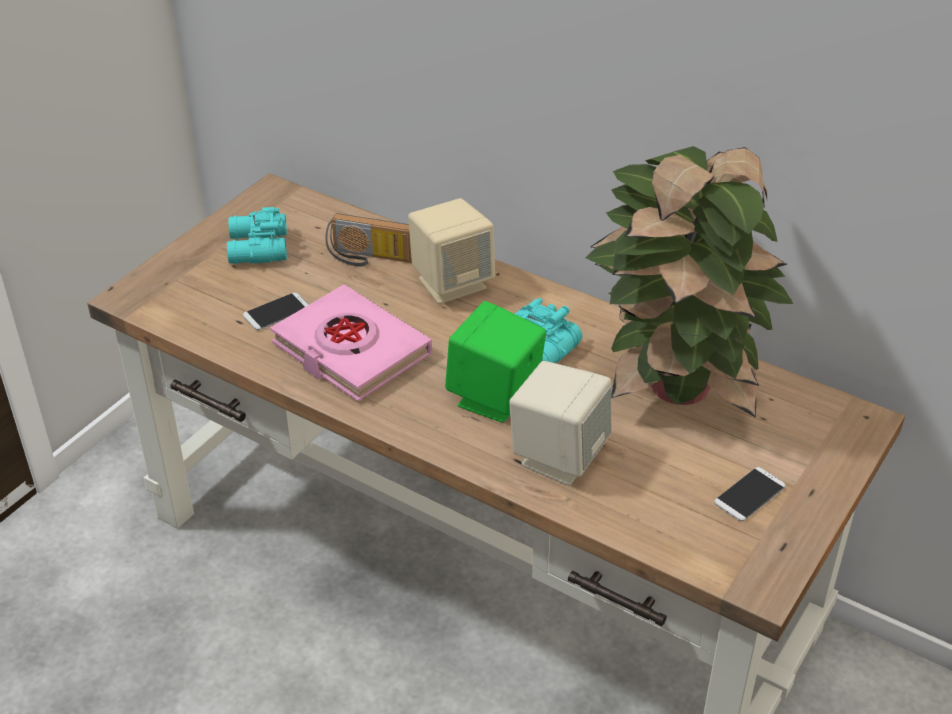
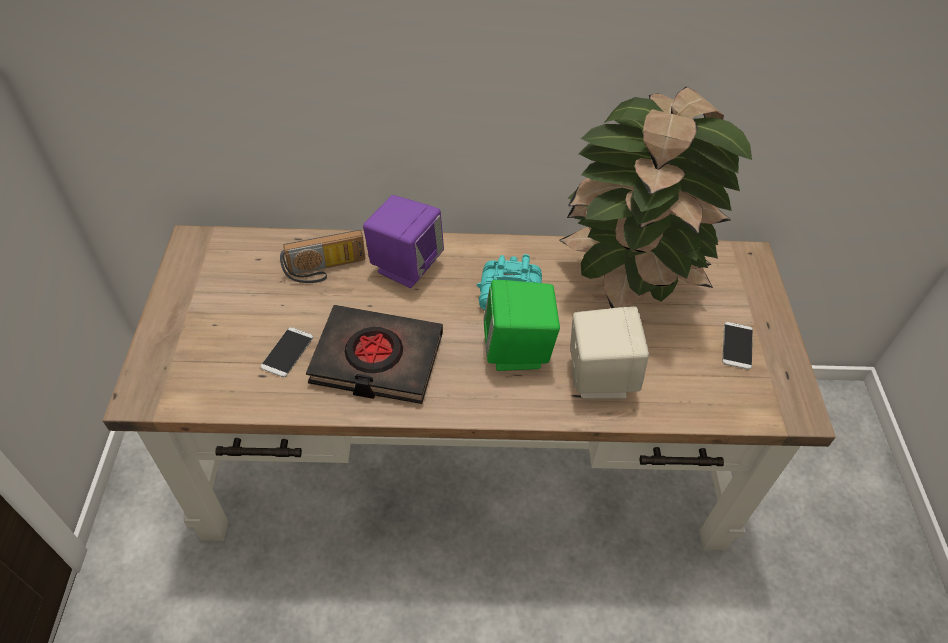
camera: 35 degrees left, 10 degrees up
(256, 249) = (221, 300): turquoise binoculars -> none
(350, 350) = (376, 360): pink book -> black book
(452, 283) = (405, 265): beige speaker -> purple speaker

